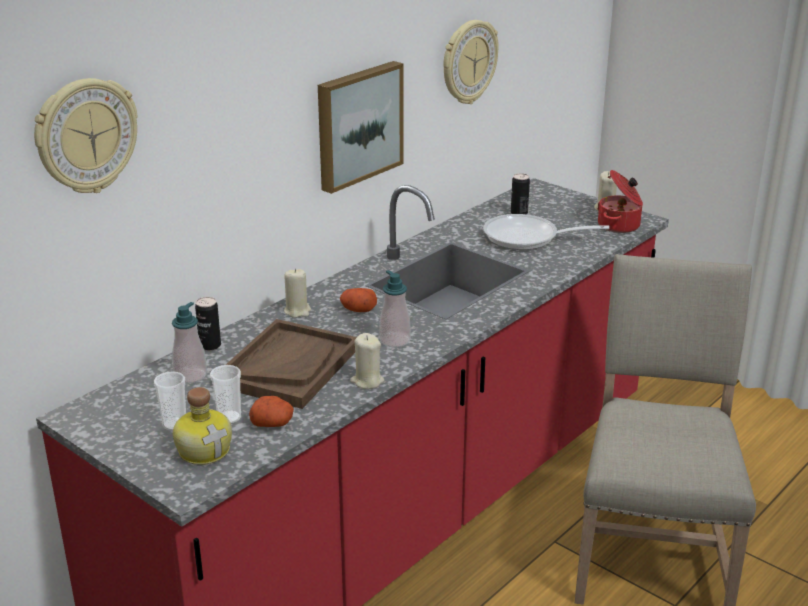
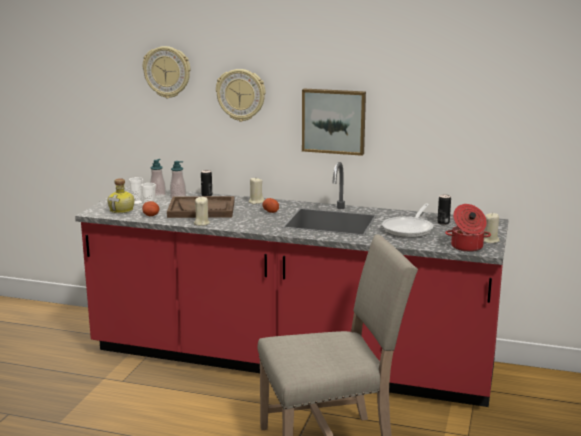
camera: 65 degrees right, 10 degrees down
(395, 340) = (246, 221): soap dispenser -> soap dispenser (158, 196)
(468, 62) = (438, 111): wall clock -> wall clock (241, 95)
(527, 238) = (409, 229): frying pan -> frying pan turned 135 degrees counterclockwise

